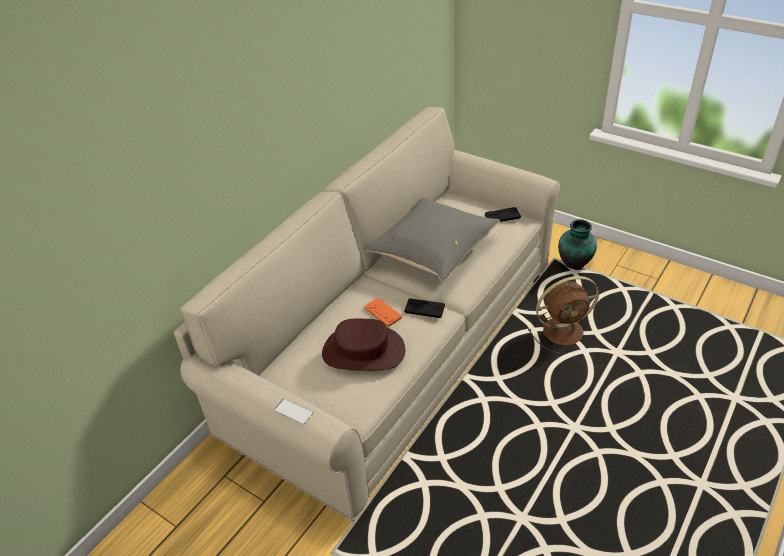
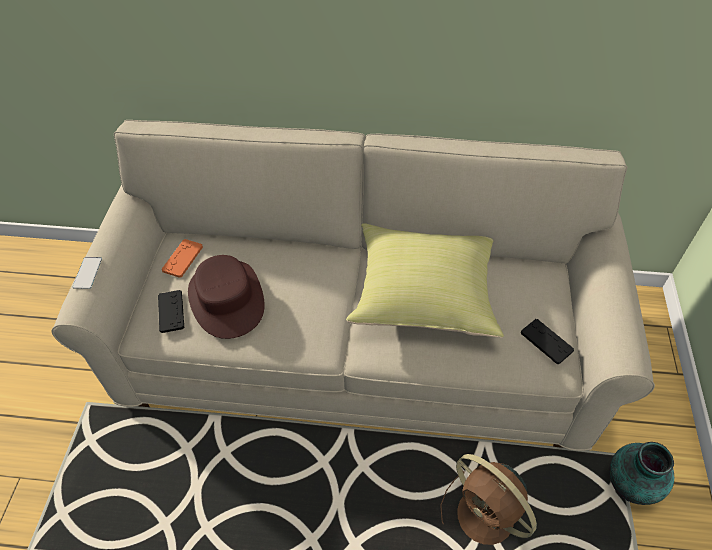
camera: 60 degrees right, 10 degrees up
(383, 313) = (293, 290): orange game controller -> orange game controller (182, 259)
(424, 309) = (320, 326): black game controller -> black game controller (171, 312)
(433, 251) = (425, 294): grey pillow -> yellow pillow

